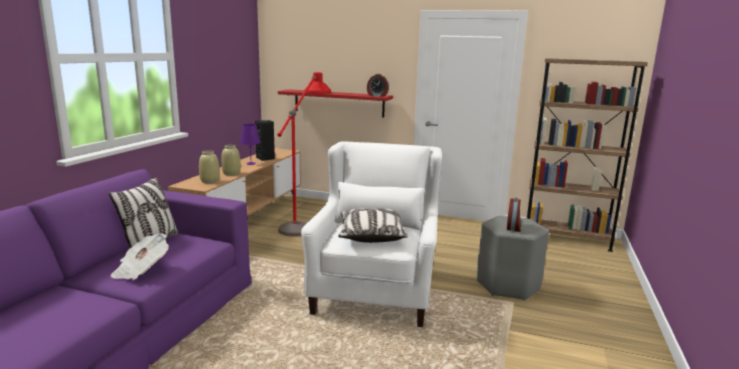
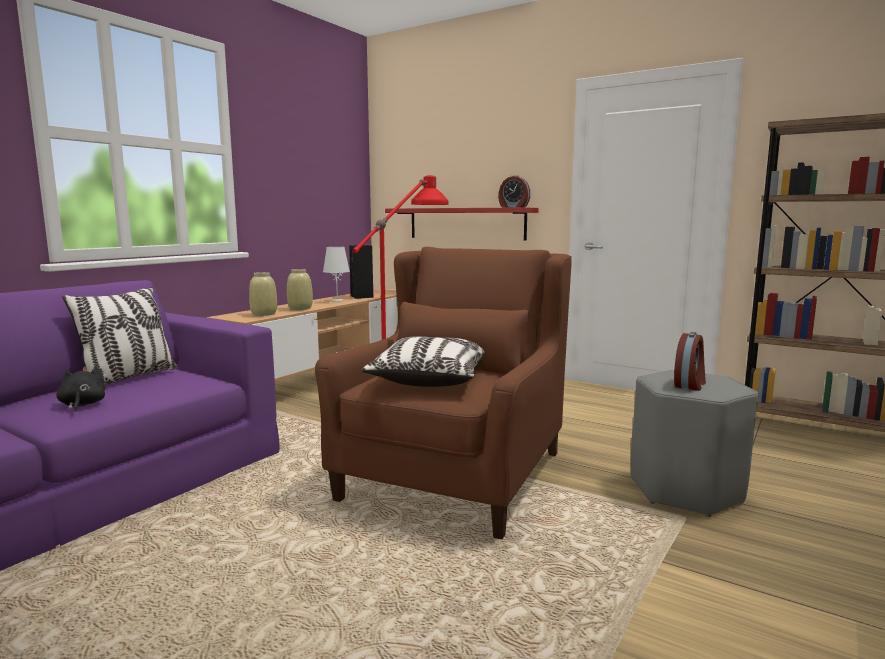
camera: 15 degrees right, 5 degrees down
(141, 270) = (82, 405): newspaper -> black plush toy
(251, 163) = (337, 300): purple table lamp -> white table lamp
(375, 289) = (455, 476): white armchair -> brown armchair

